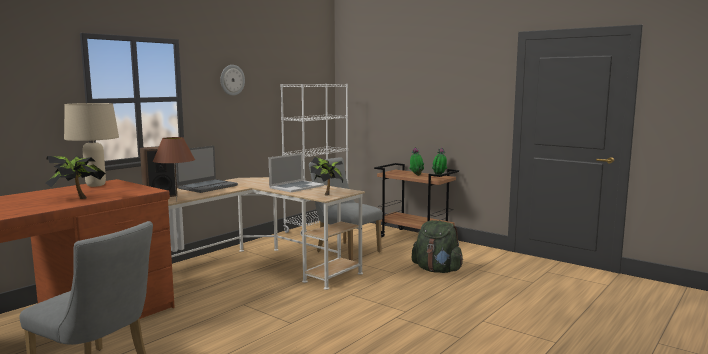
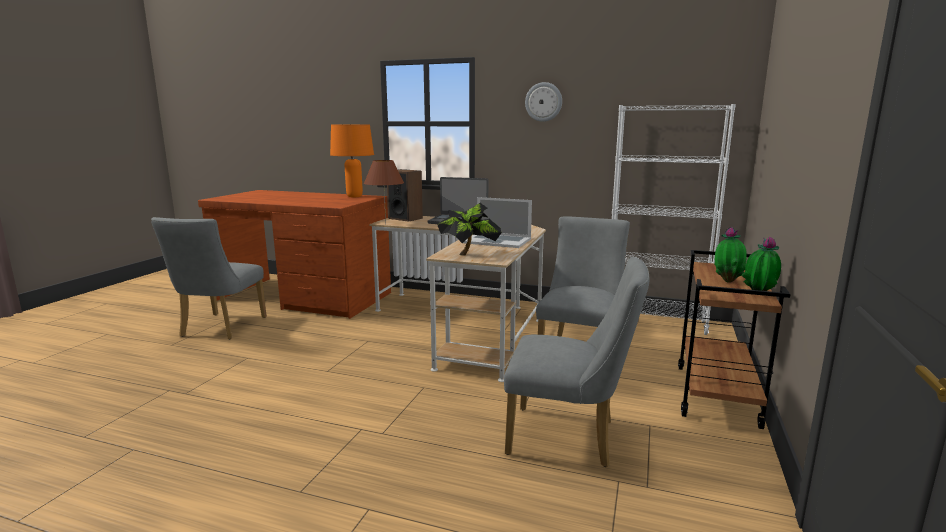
camera: 70 degrees right, 5 degrees up
(77, 198) = (301, 200): potted plant -> none
(96, 185) = (354, 196): beige table lamp -> orange table lamp
(437, 270) = (570, 438): green backpack -> grey chair

